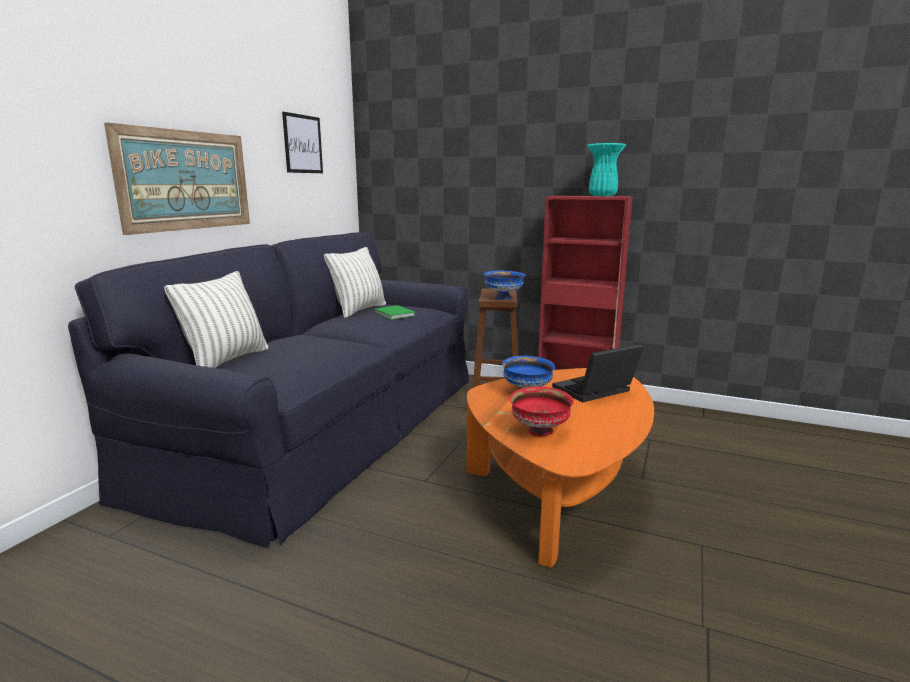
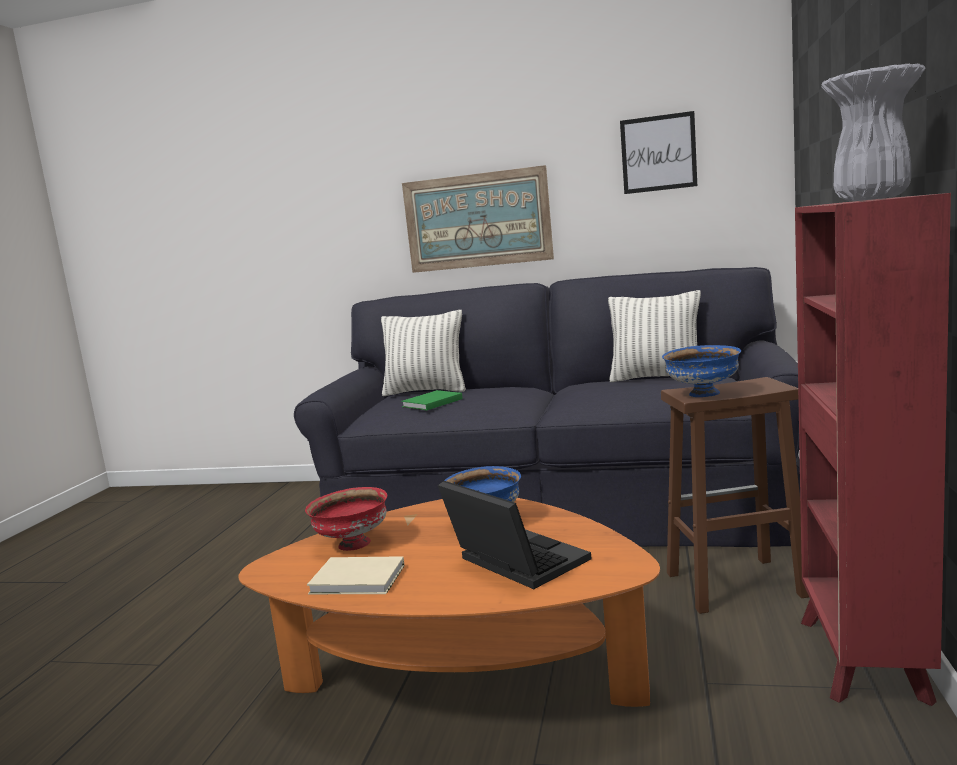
camera: 80 degrees right, 5 degrees down
(394, 315) = (642, 390): green book -> green book (430, 403)
(602, 196) = (870, 199): turquoise vase -> white vase
(604, 430) = (359, 580): none -> beige book

